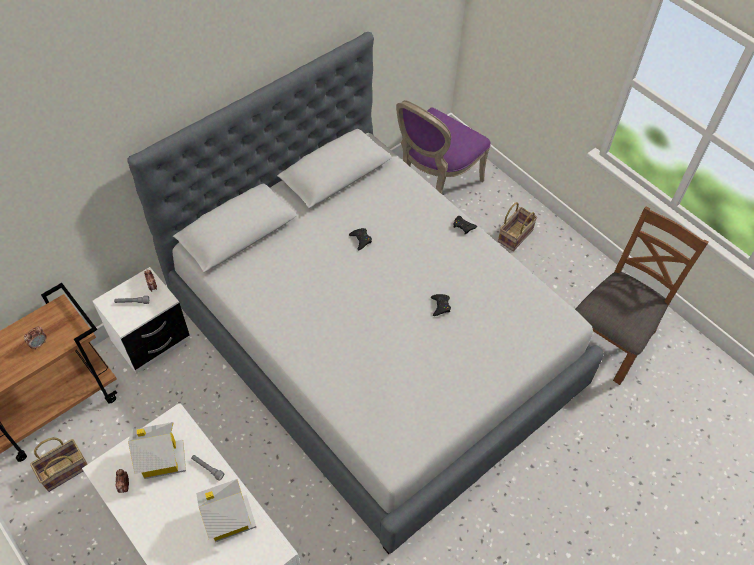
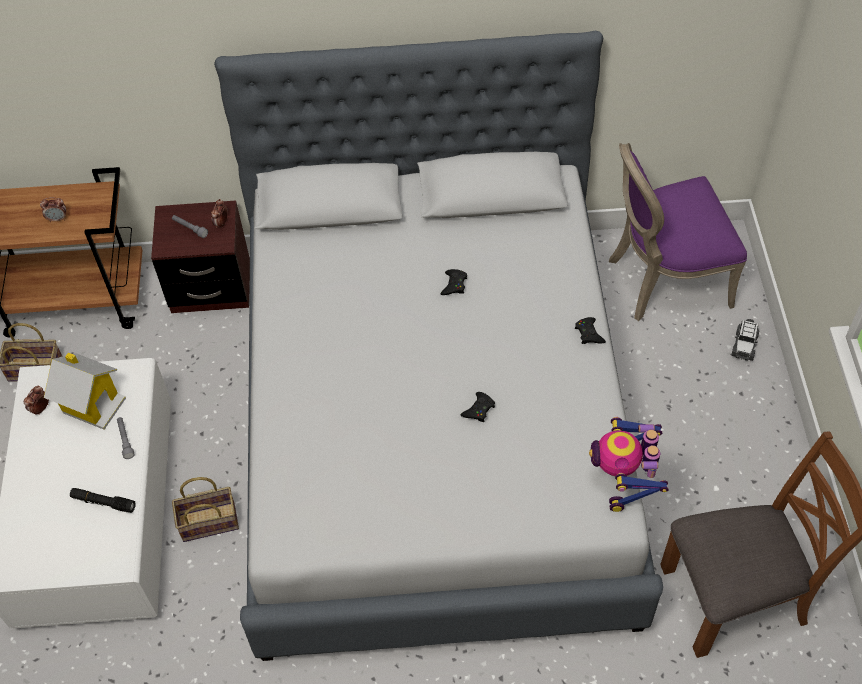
camera: 40 degrees right, 0 degrees up
(151, 340) = (211, 287): white nightstand -> brown nightstand
(228, 519) = (103, 502): toy house -> black flashlight
(506, 198) = (744, 345): none -> toy car
(515, 235) = (717, 396): basket -> basket (210, 521)
(553, 298) = (624, 479): none -> toy robot

